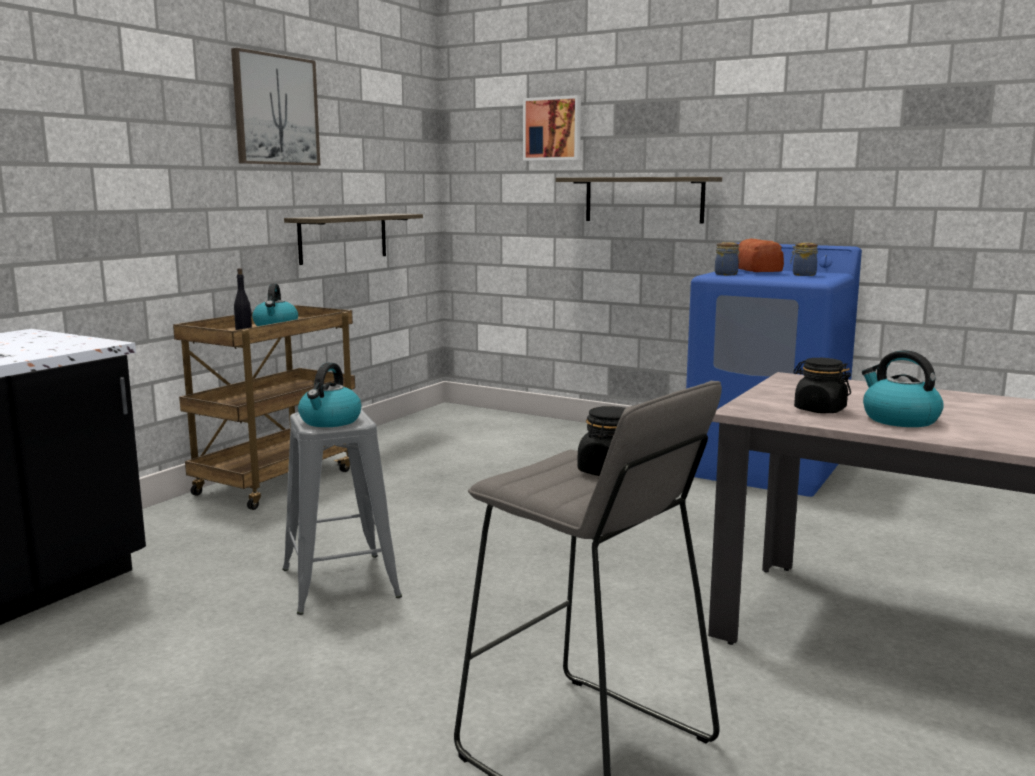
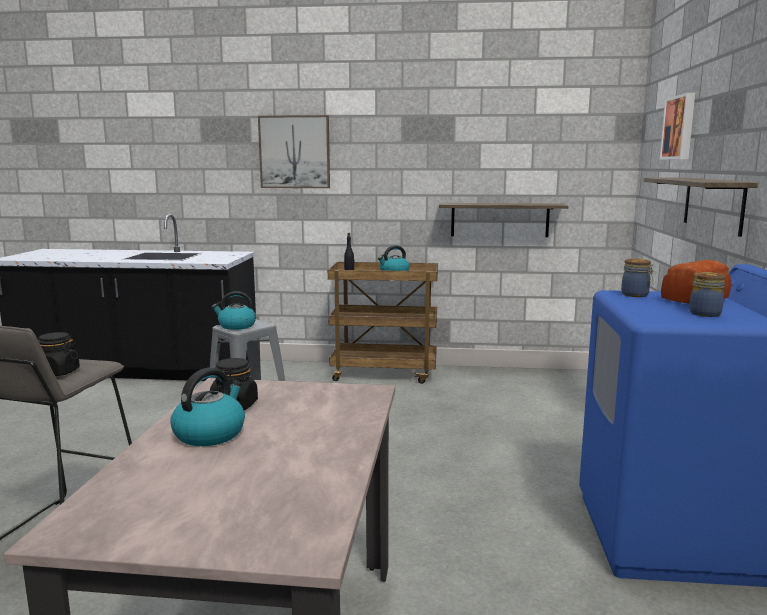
camera: 65 degrees right, 0 degrees up
(275, 110) = (439, 129): picture -> picture (294, 152)

